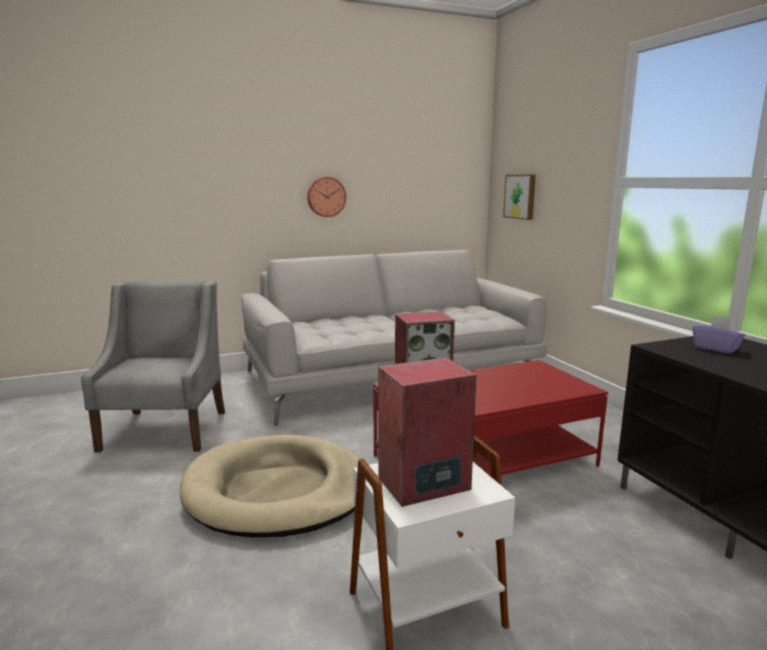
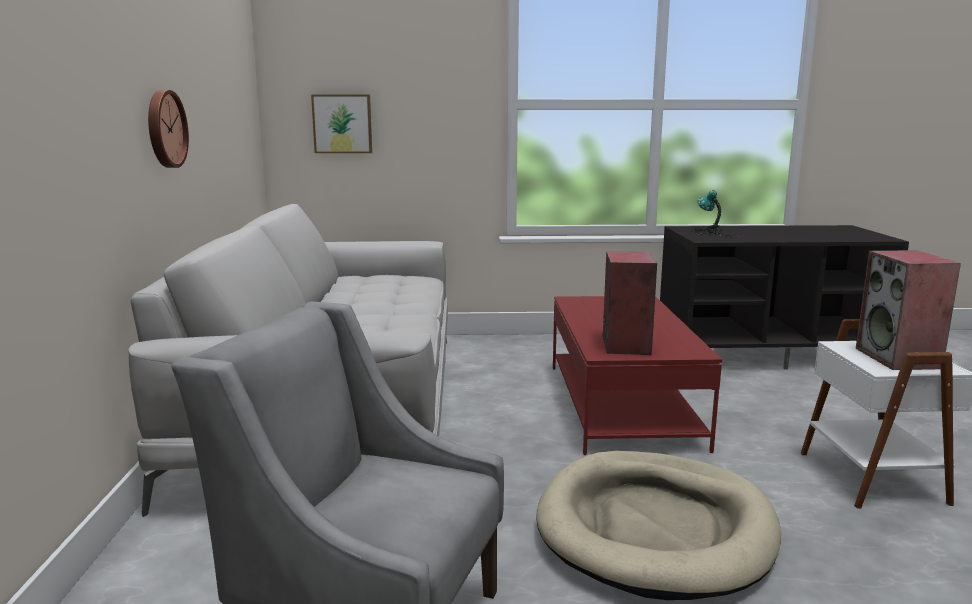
camera: 70 degrees left, 0 degrees up
(715, 348) = (711, 233): purple tissue box -> table lamp

